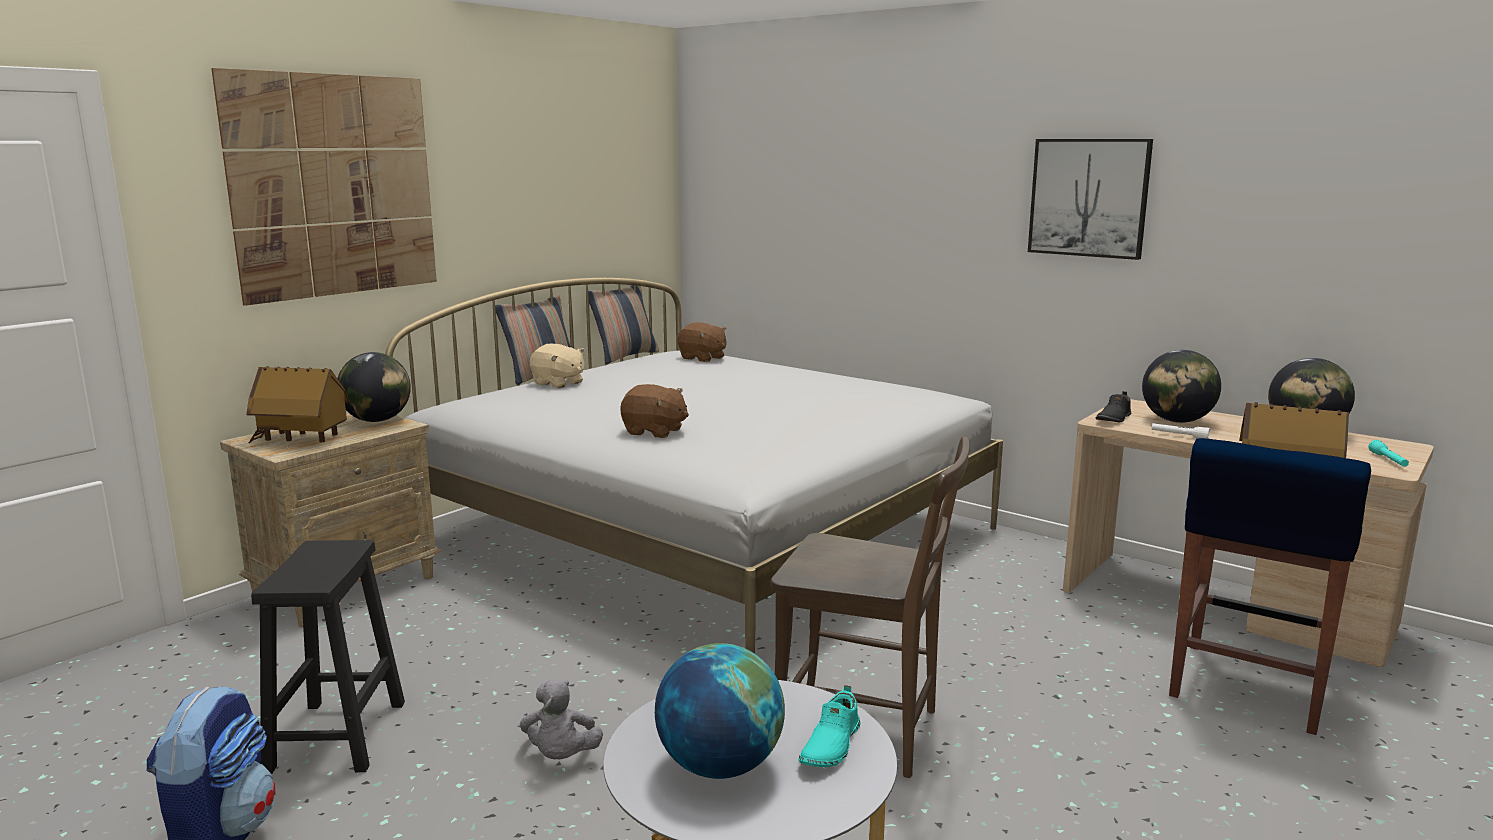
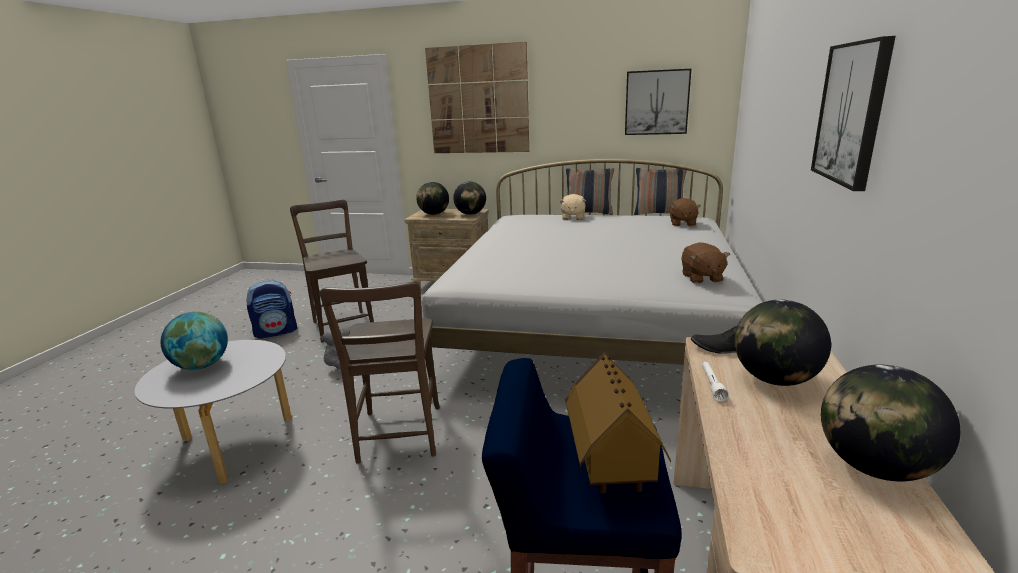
camera: 65 degrees right, 5 degrees up
(302, 439) = (434, 214): toy house -> globe
(337, 734) = (342, 324): black stool -> brown chair
(600, 189) = (656, 102): none -> picture
(654, 432) = (509, 248): brown plush toy -> brown plush toy (701, 278)
(830, 745) = (218, 384): turquoise shoe -> none
(1388, 460) = (818, 546): turquoise flashlight -> none

